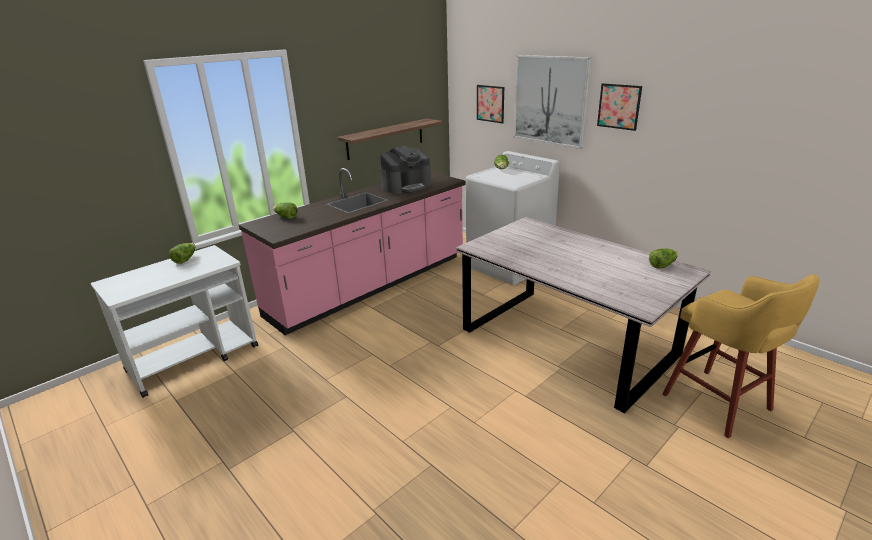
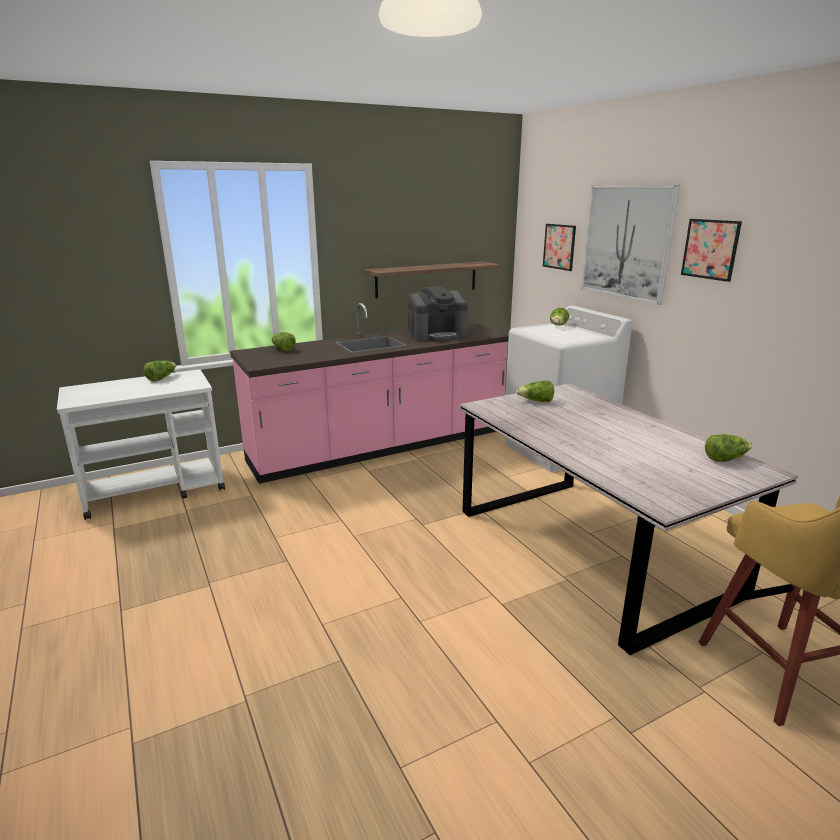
camera: 15 degrees right, 5 degrees down
(511, 236) = (536, 401): none -> lettuce

